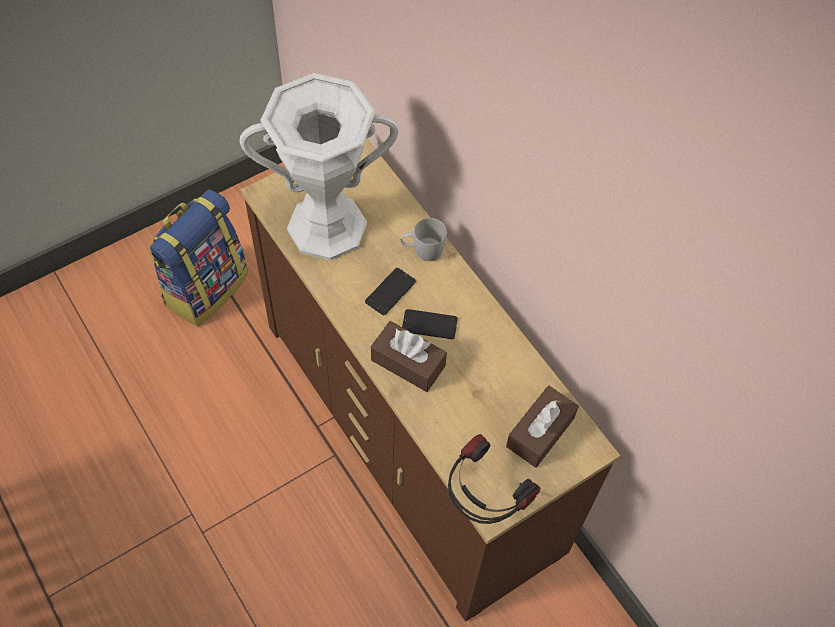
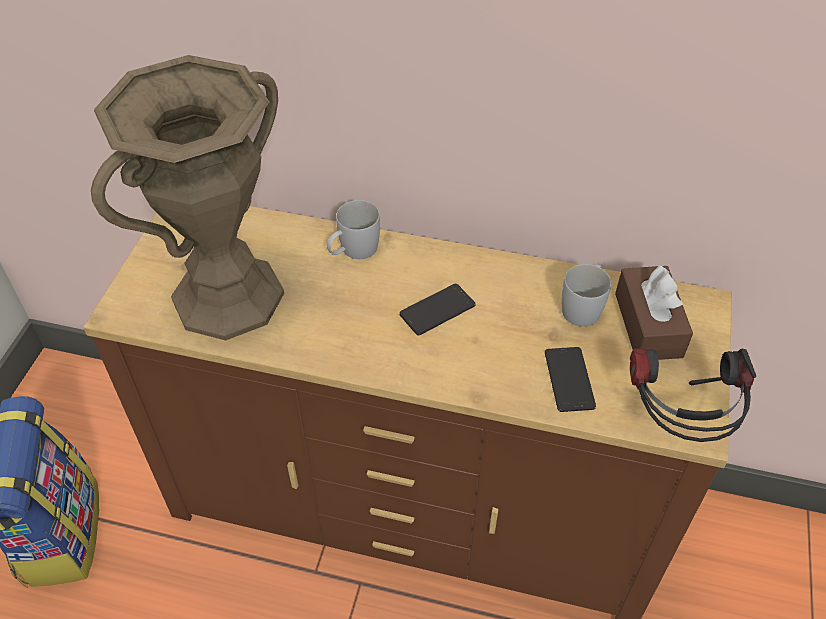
camera: 40 degrees left, 10 degrees down
(327, 227) = (228, 296): white vase -> brown vase
(390, 292) = (364, 309): phone -> phone (569, 379)
(408, 363) = (458, 359): brown tissue box -> none
(515, 390) = (583, 306): none -> white mug

